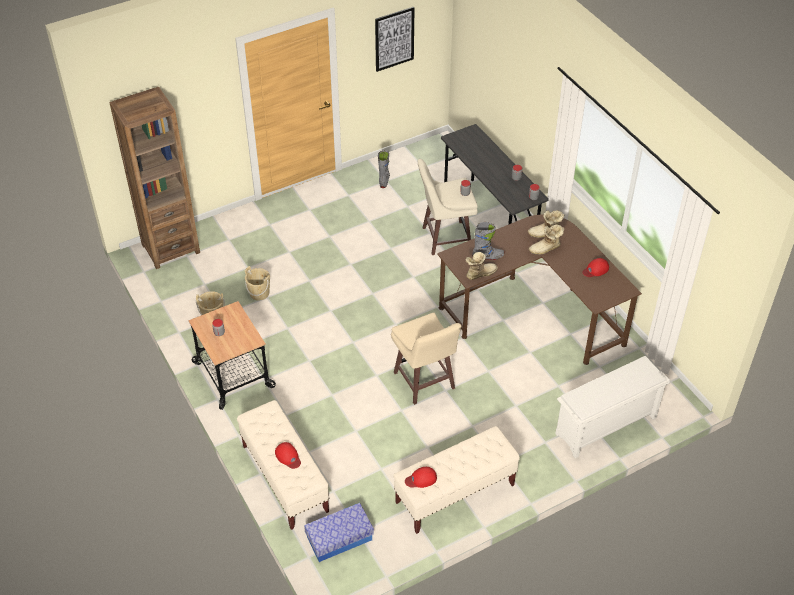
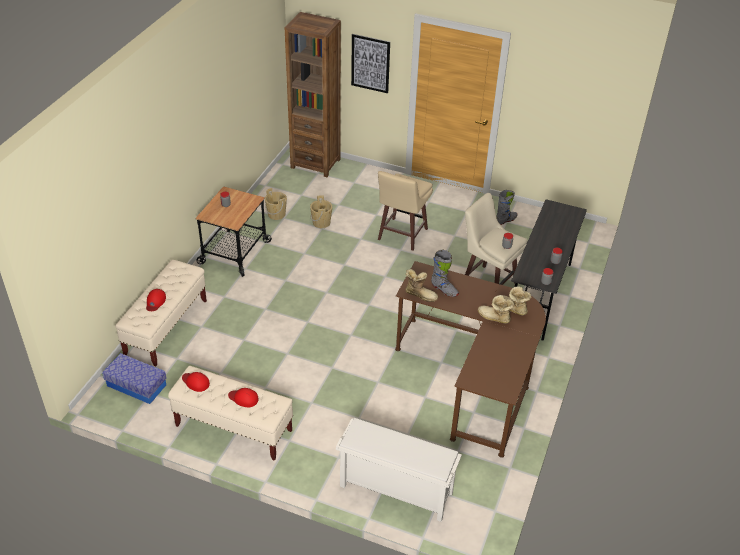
camera: 50 degrees right, 5 degrees down
(394, 39) = (565, 96): picture -> picture (370, 63)
(424, 382) = (327, 351): beige stool -> beige stool (401, 235)
(595, 269) = (507, 360): red cap -> red cap (243, 398)

